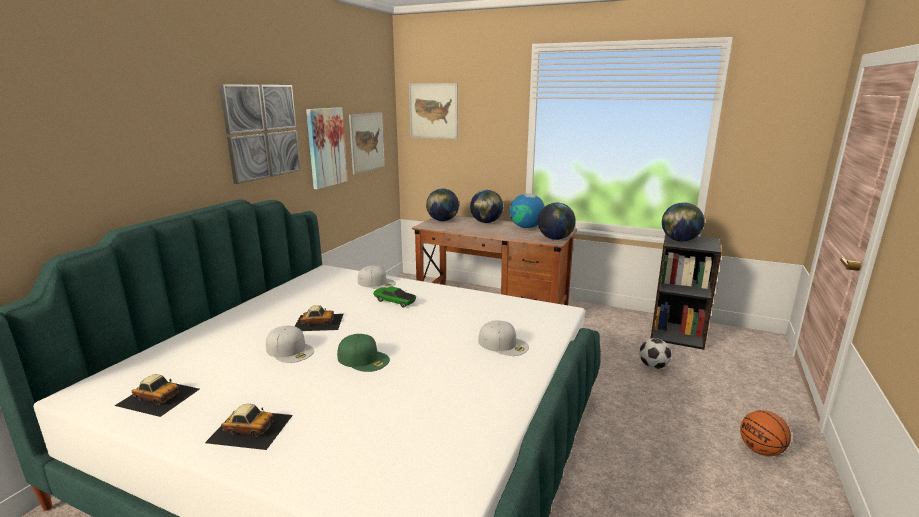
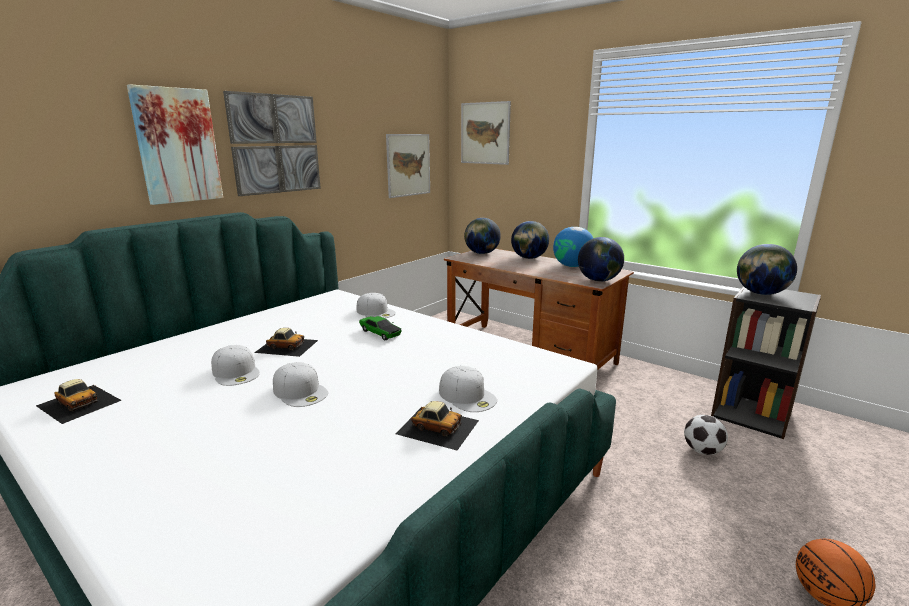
camera: 15 degrees right, 0 degrees up
(250, 428) = (128, 451): toy car -> toy car (437, 426)
(326, 147) = (355, 166): picture -> picture (177, 146)
(364, 359) = (301, 391): green cap -> white cap

